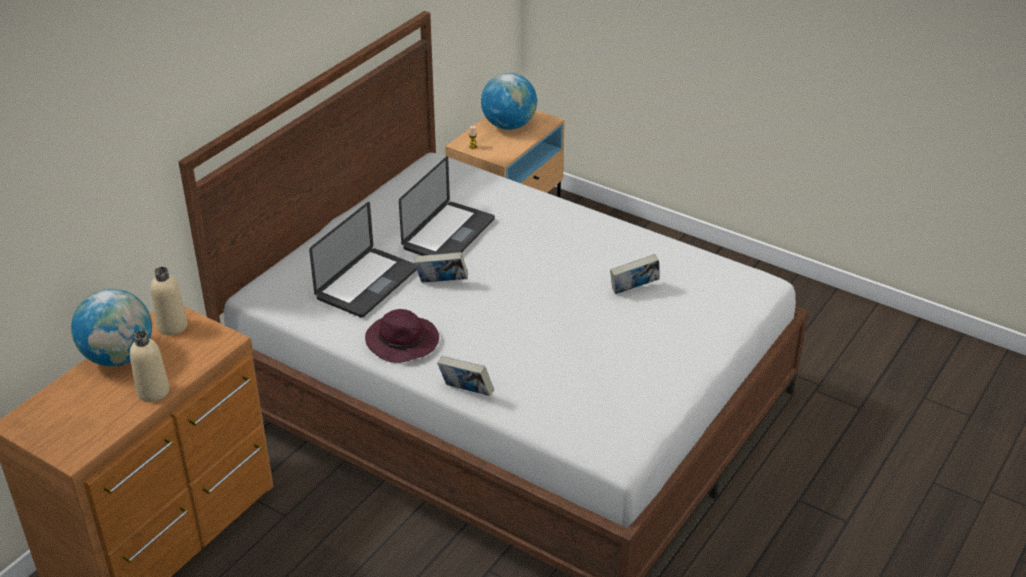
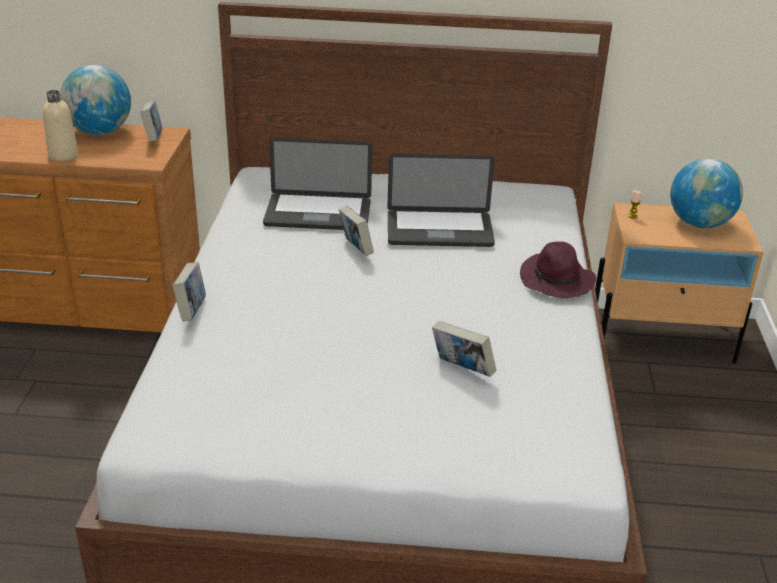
camera: 60 degrees right, 5 degrees down
(172, 326) = (153, 138): beige bottle -> book
(403, 342) = (245, 256): purple hat -> purple hat (557, 281)

